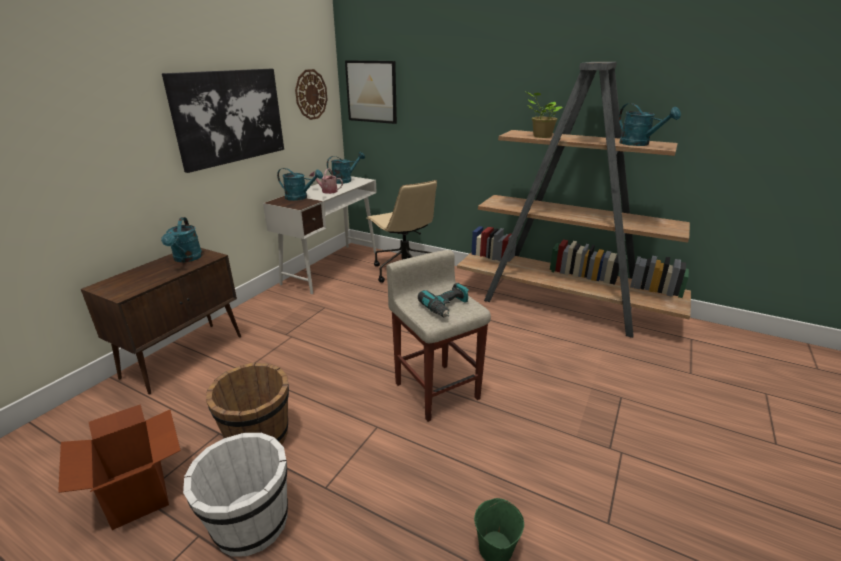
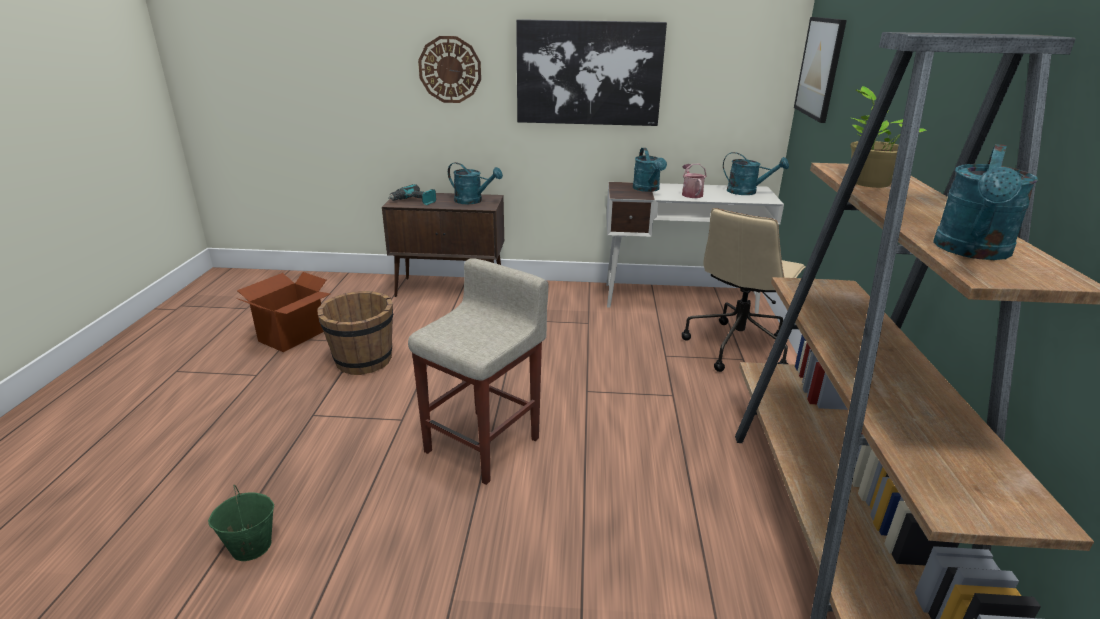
camera: 65 degrees right, 0 degrees up
(186, 259) = (473, 201): turquoise watering can -> turquoise watering can turned 120 degrees counterclockwise
(250, 524) = (268, 392): white bucket -> none
(311, 94) = (734, 62): wall clock -> wall clock (450, 69)
(447, 307) = (469, 334): power drill -> power drill (414, 201)

